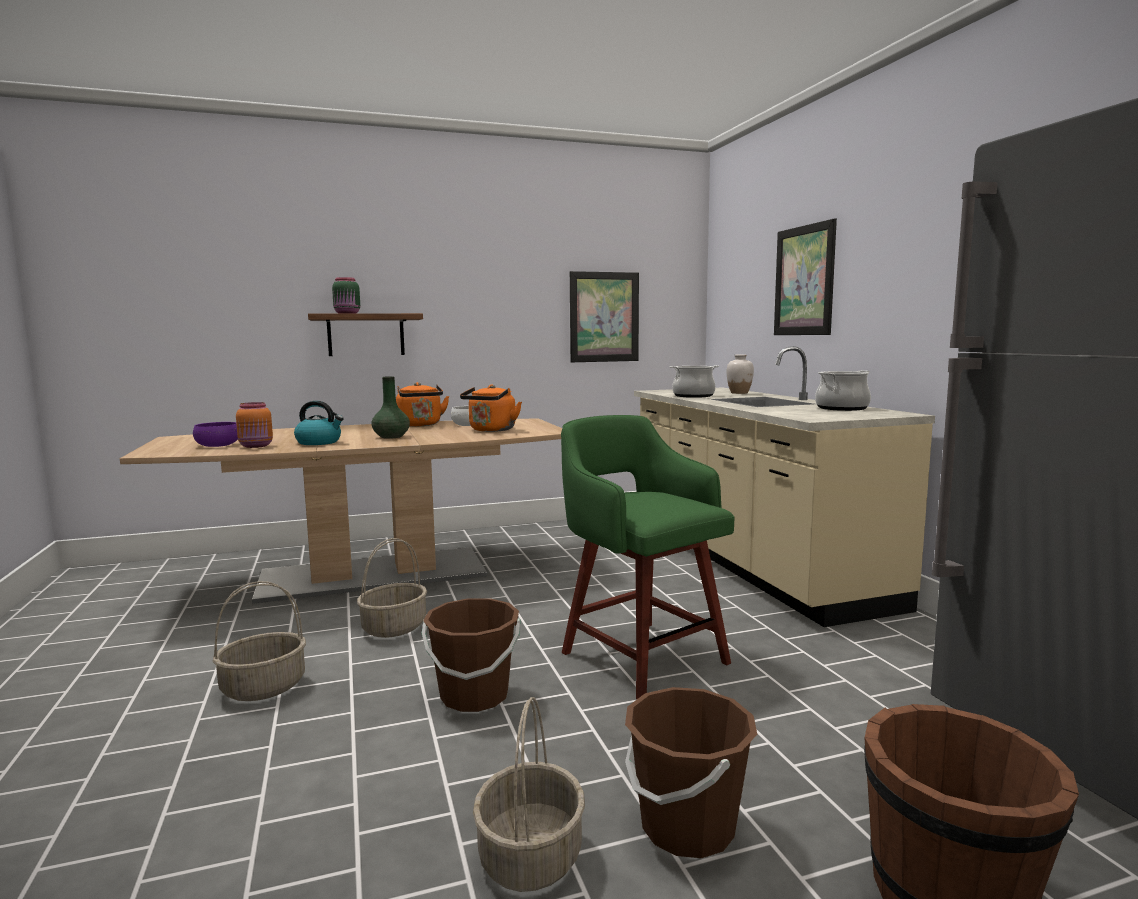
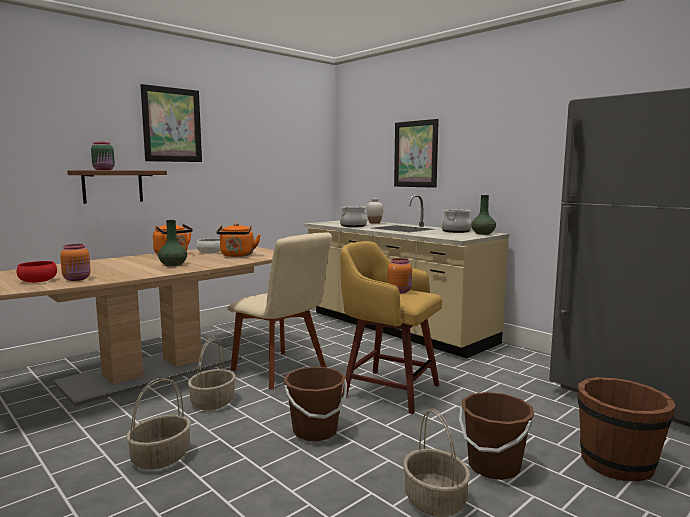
camera: 25 degrees left, 0 degrees up
(218, 445) = (38, 280): purple bowl -> red bowl
(319, 442) = (125, 272): kettle -> none
(521, 599) = (281, 370): none -> beige chair
(604, 317) = (276, 172): picture -> picture (172, 125)
(641, 655) = (388, 390): green stool -> yellow stool
(658, 498) = (400, 291): none -> orange jar
(881, 413) = (483, 234): none -> green vase

